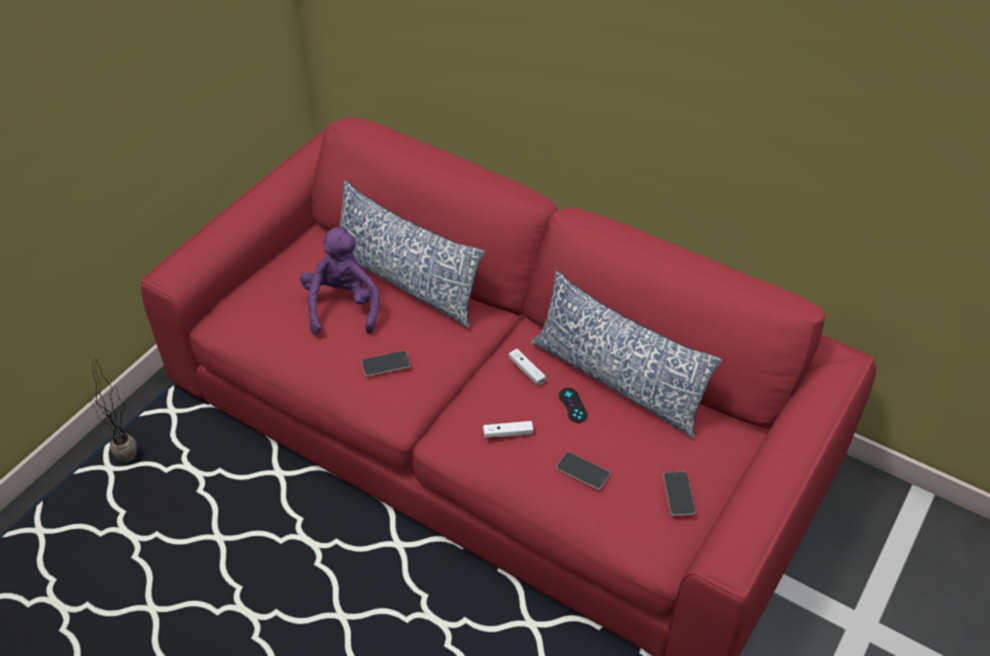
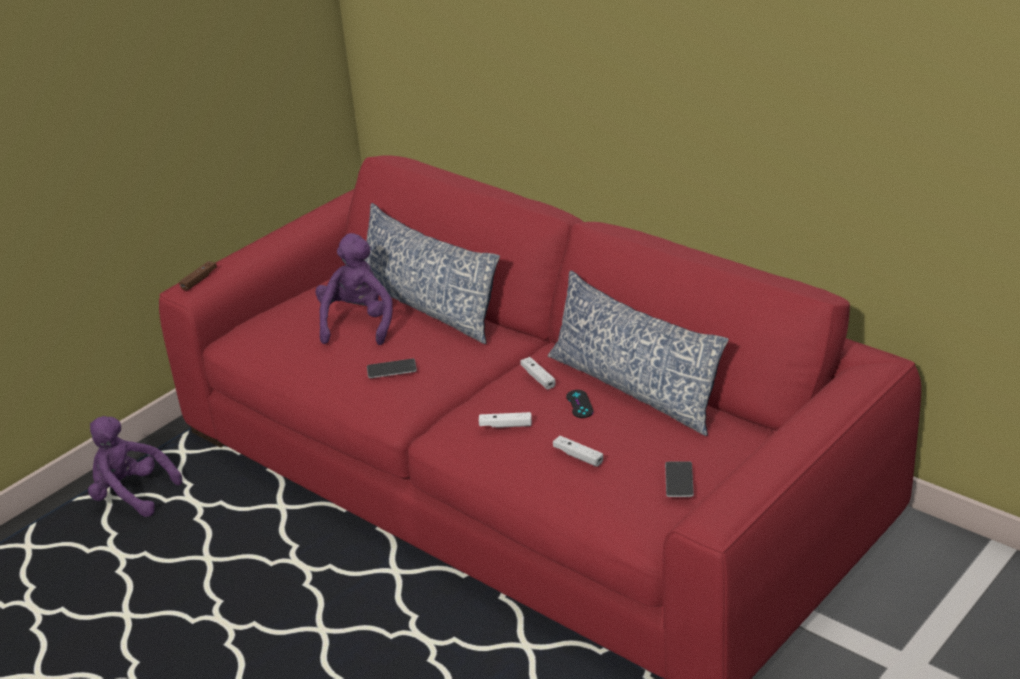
camera: 10 degrees right, 15 degrees down
(131, 464) = (131, 495): potted plant -> purple plush toy
(179, 263) = (199, 280): none -> brown game controller
(583, 471) = (578, 456): phone -> white game controller

